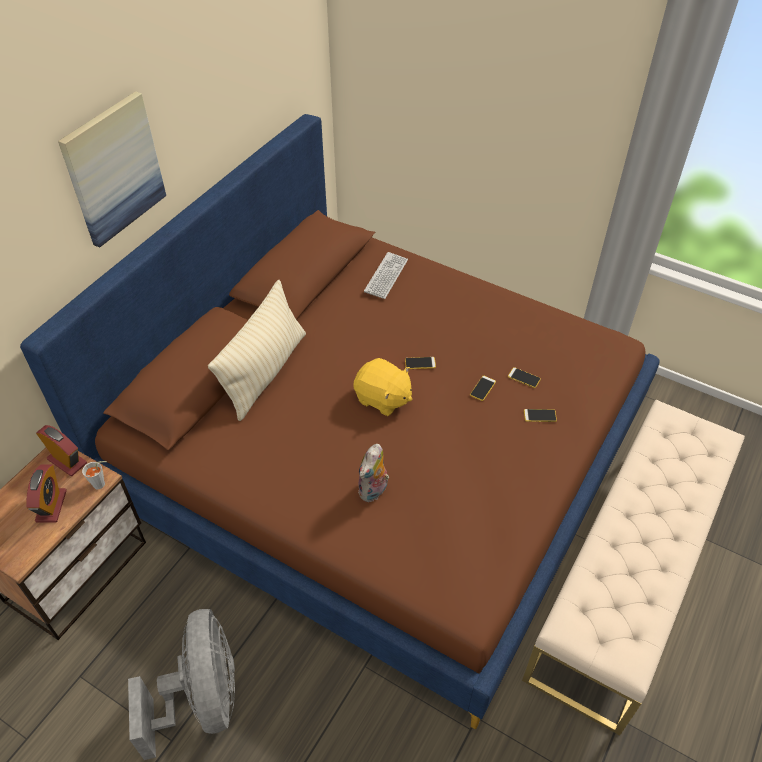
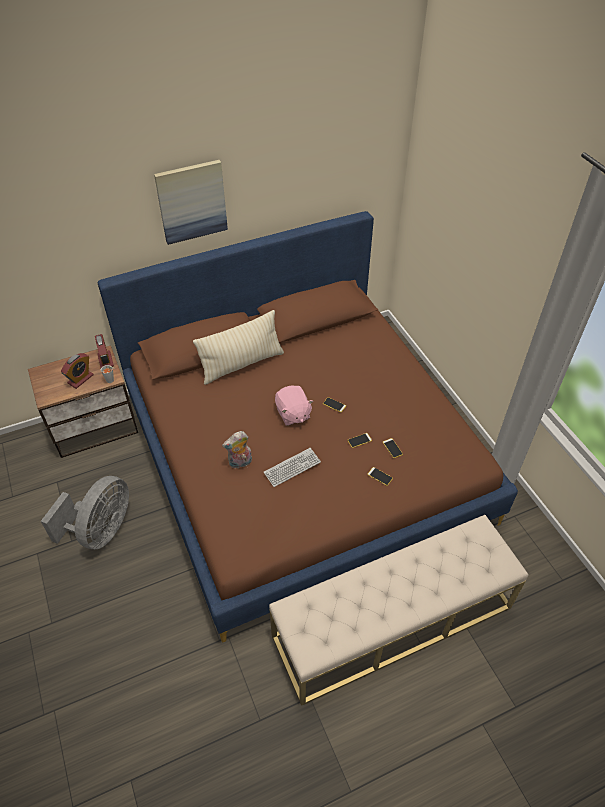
camera: 35 degrees right, 0 degrees up
(383, 399) = (293, 414): yellow plush toy -> pink plush toy
(386, 276) = (364, 341): keyboard -> keyboard (292, 468)

